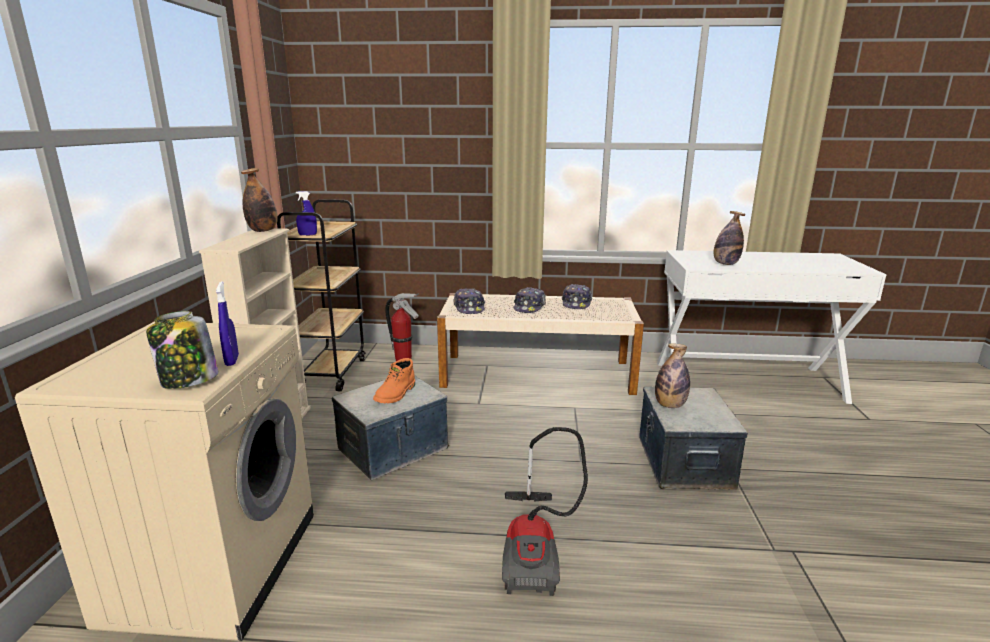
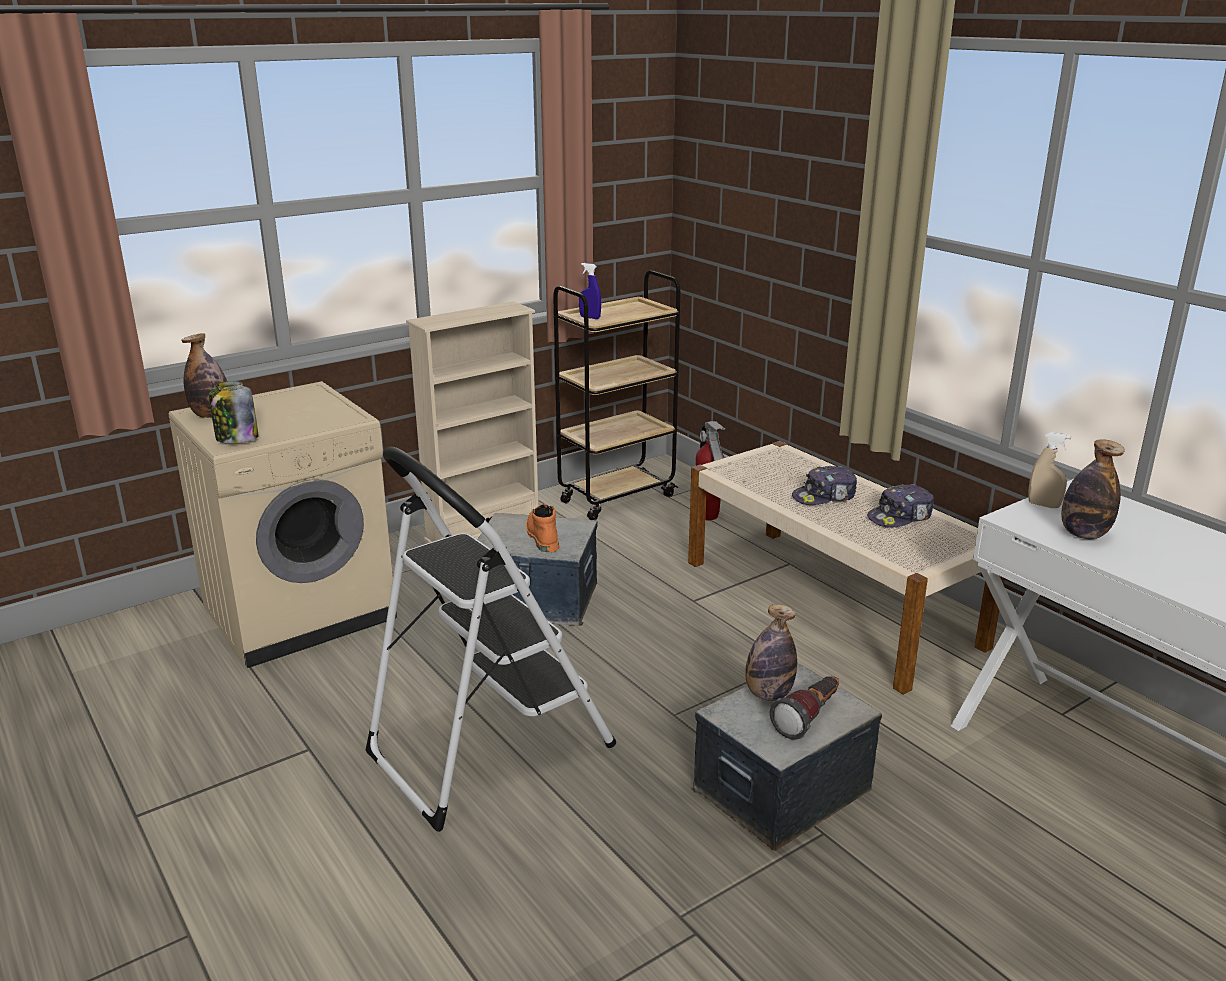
camera: 50 degrees right, 5 degrees up
(232, 360) = (283, 434): blue spray bottle -> none
(263, 231) = (505, 307): bottle -> bottle (211, 415)
(396, 394) = (541, 536): orange boot -> orange boot turned 90 degrees clockwise
(469, 308) = (751, 469): cap -> none
(535, 551) = (484, 750): vacuum cleaner -> step ladder
(688, 260) = (1043, 505): none -> beige spray bottle
(704, 405) = (809, 718): none -> flashlight

